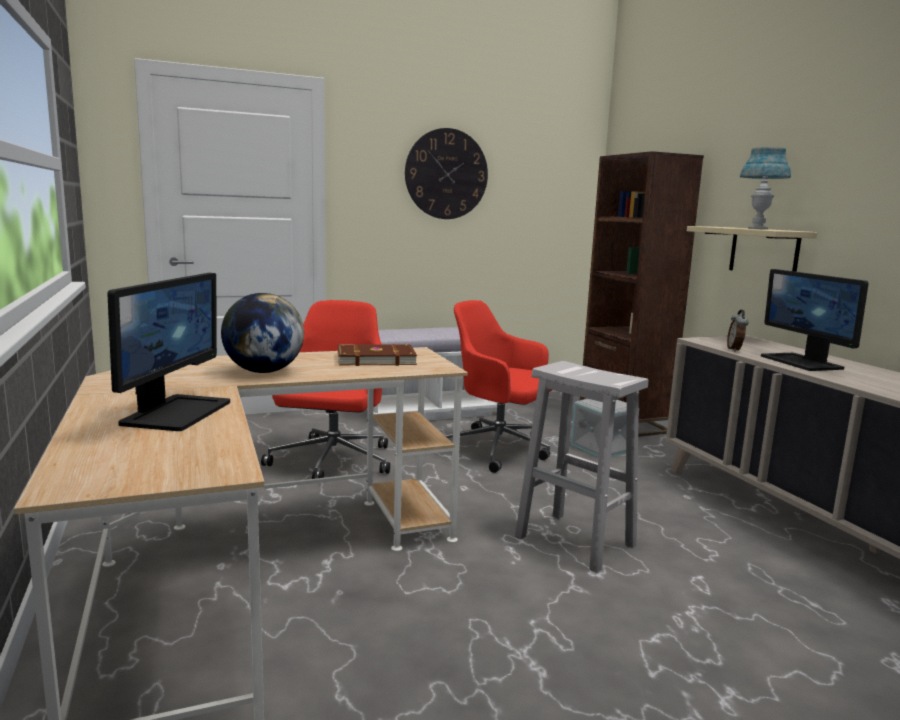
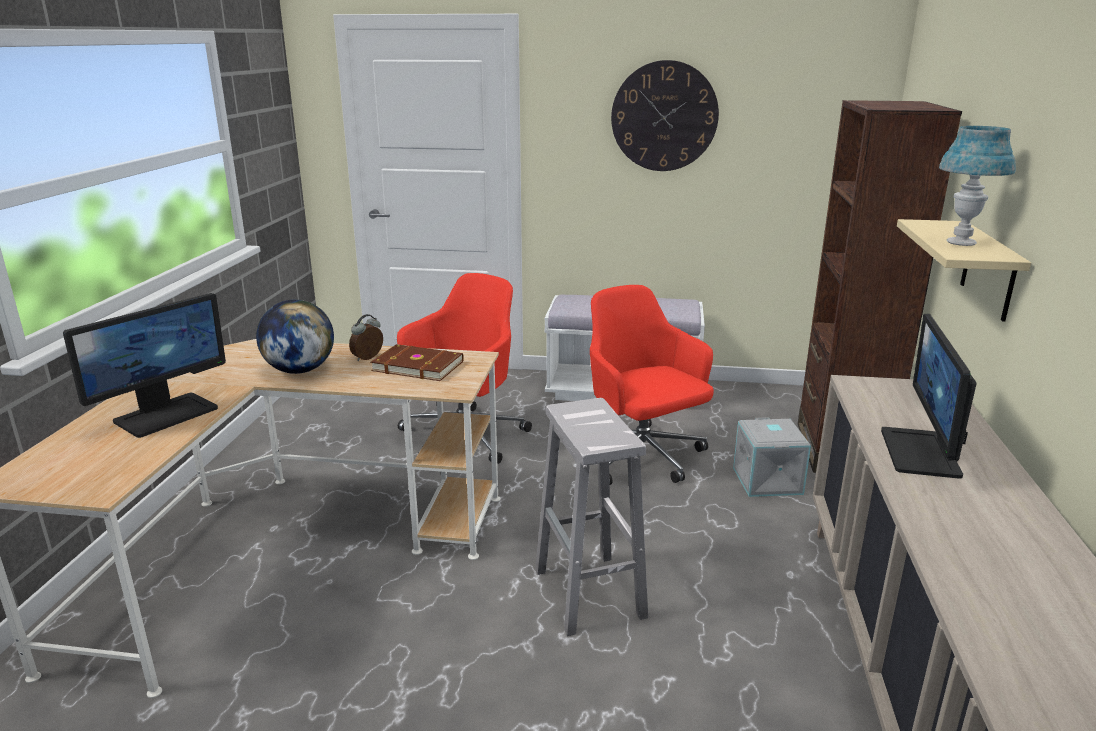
camera: 30 degrees right, 10 degrees up
(735, 349) = (868, 411): alarm clock -> alarm clock (368, 358)

